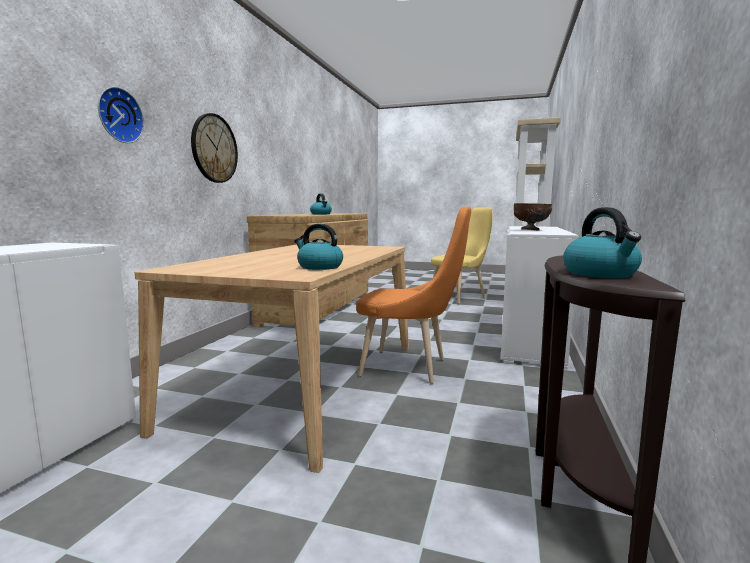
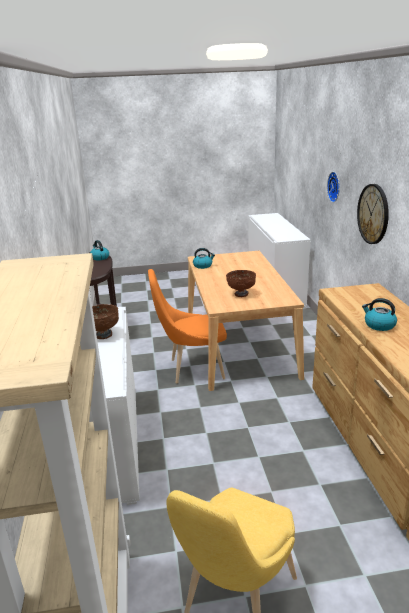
camera: 155 degrees right, 15 degrees up
(341, 249) = (241, 294): none -> brown bowl

